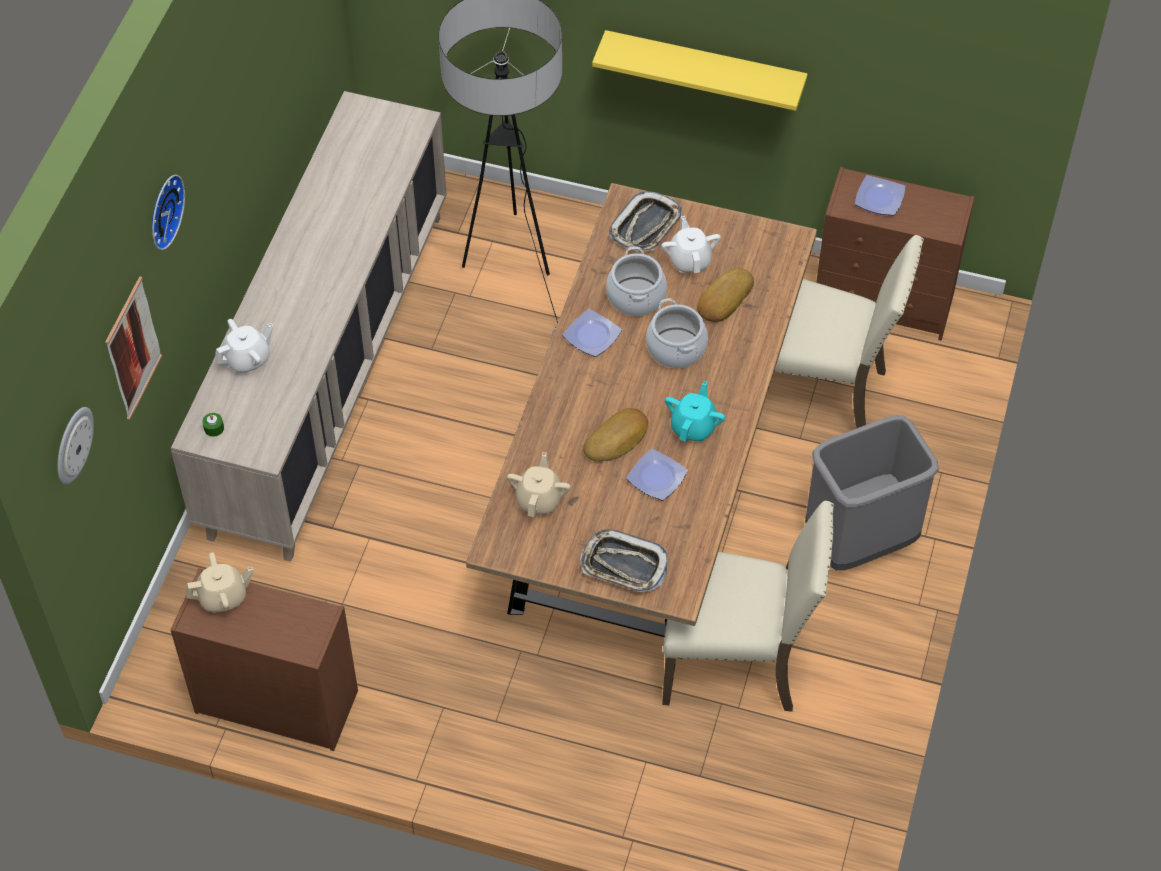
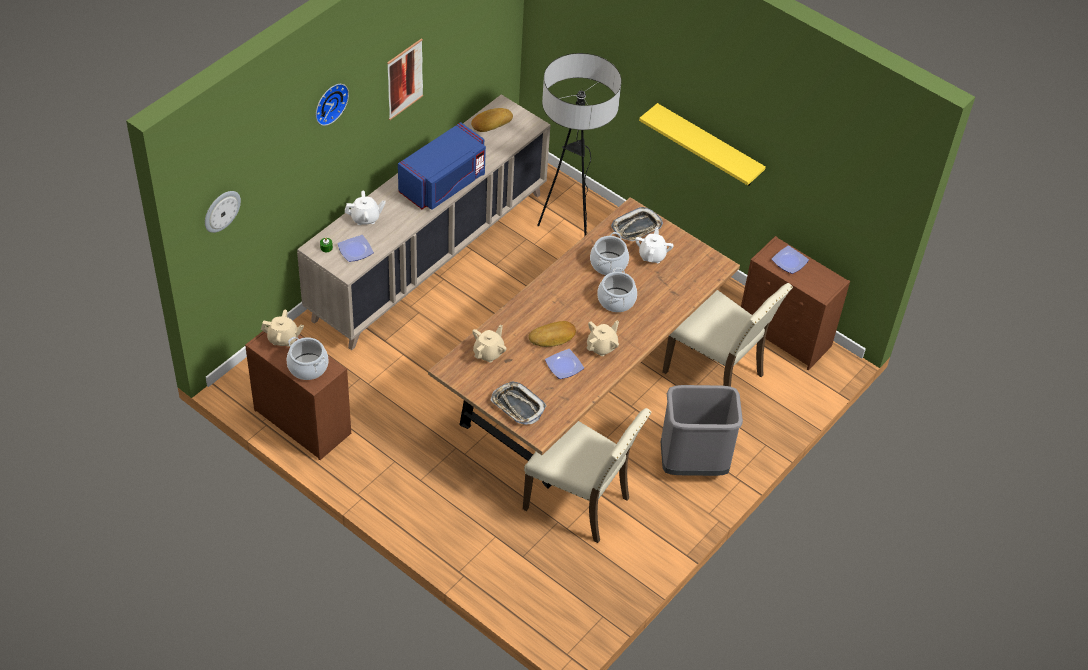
camera: 20 degrees right, 5 degrees down
(133, 348) = (284, 175): picture -> picture (404, 79)
(284, 626) = (308, 366): none -> cooking pot
(334, 262) = (443, 183): none -> blue microwave
(592, 337) = (570, 276): plate -> plate (355, 251)
(693, 426) = (602, 346): turquoise teapot -> beige teapot
(723, 298) = (660, 283): bread -> bread (491, 122)

